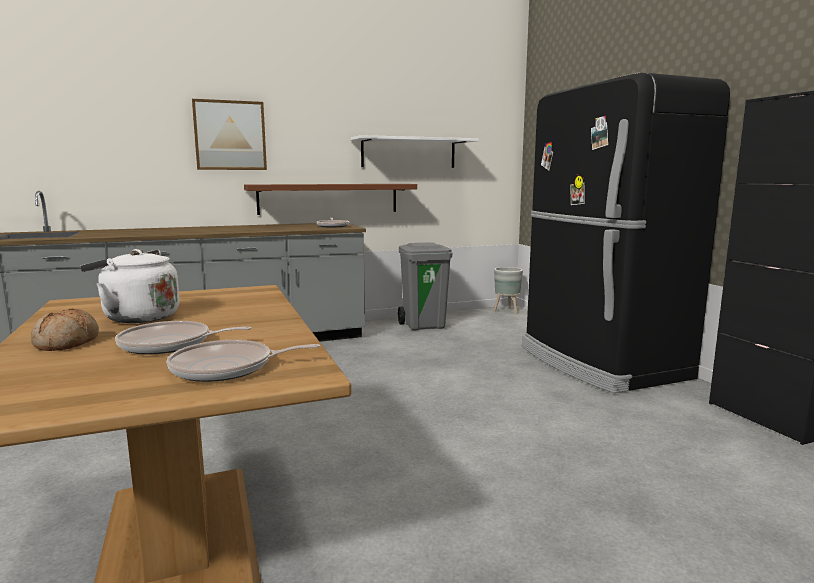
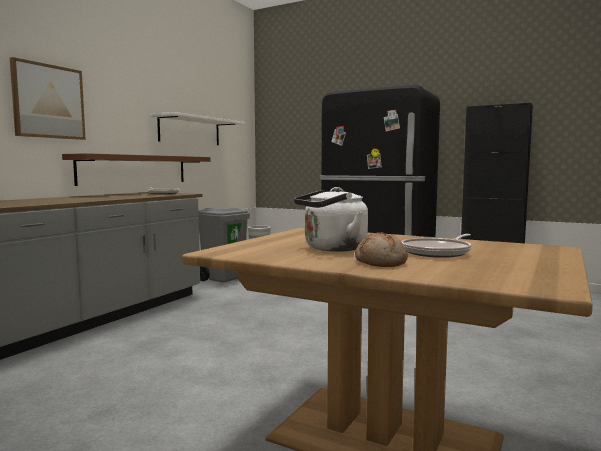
camera: 40 degrees left, 5 degrees down
(227, 368) = (521, 252): frying pan -> none

